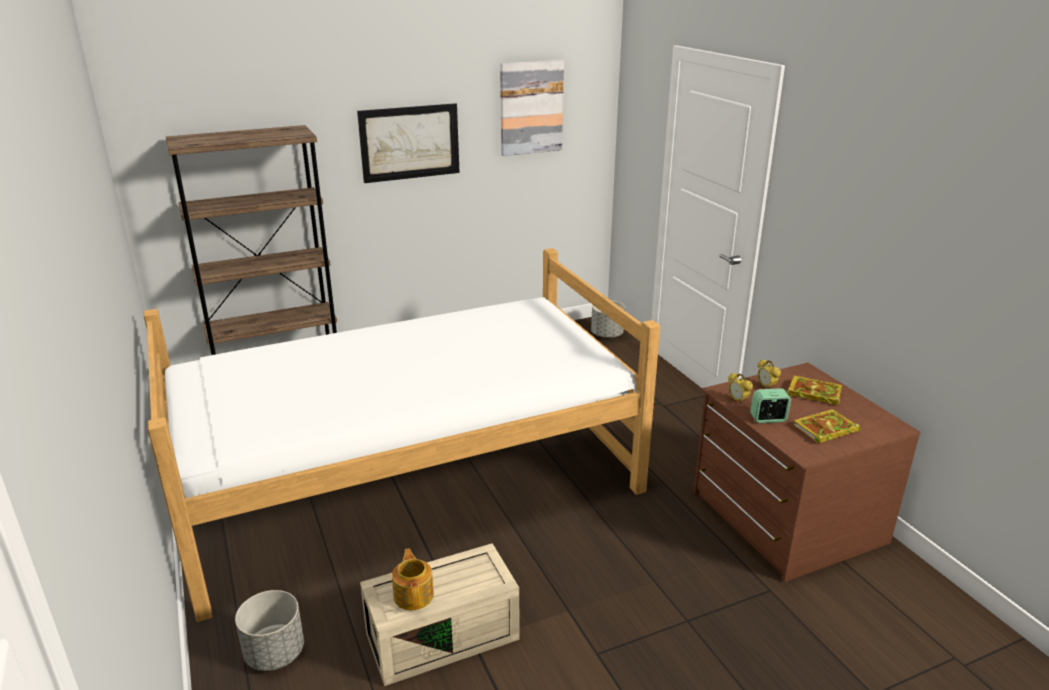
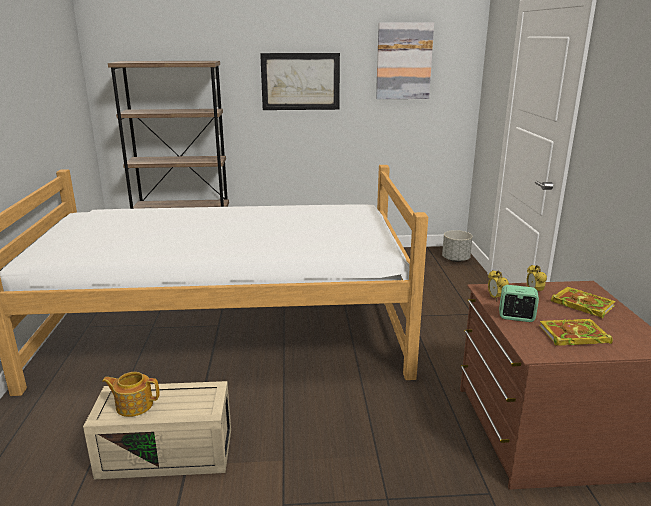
camera: 20 degrees right, 5 degrees down
(274, 653) = (39, 431): grey planter -> none
(414, 594) = (134, 405): teapot -> teapot turned 90 degrees counterclockwise

